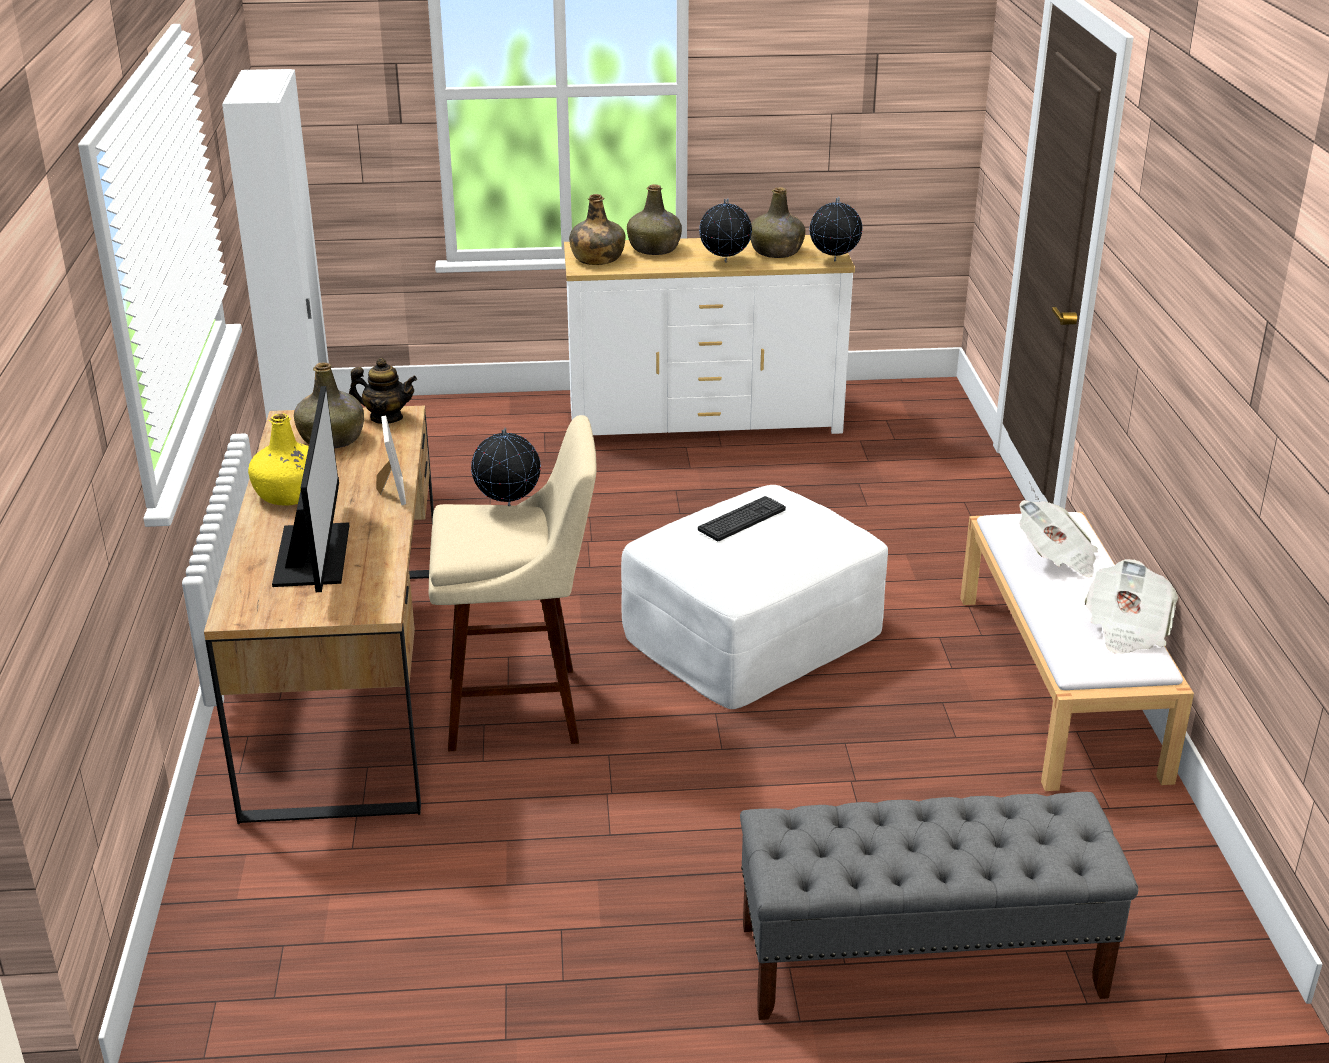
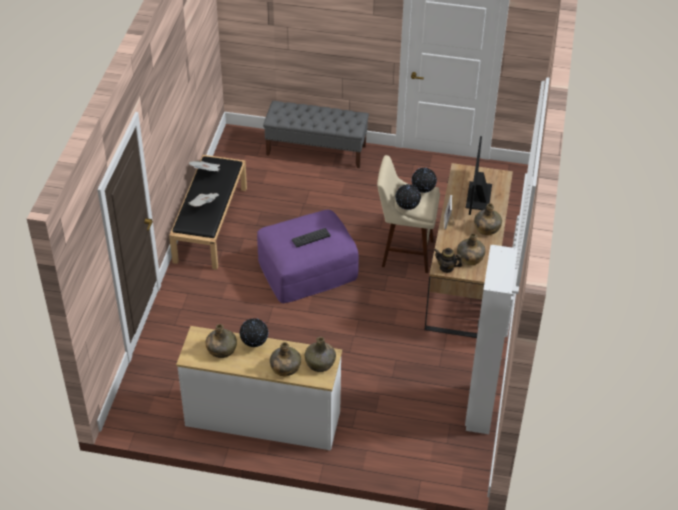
camera: 165 degrees left, 15 degrees up
(290, 494) = (486, 228): yellow bottle -> green bottle
(753, 633) = (307, 269): white ottoman -> purple ottoman
(833, 261) = (197, 333): globe -> globe (423, 192)
(1060, 684) = (210, 223): white bench -> black bench

